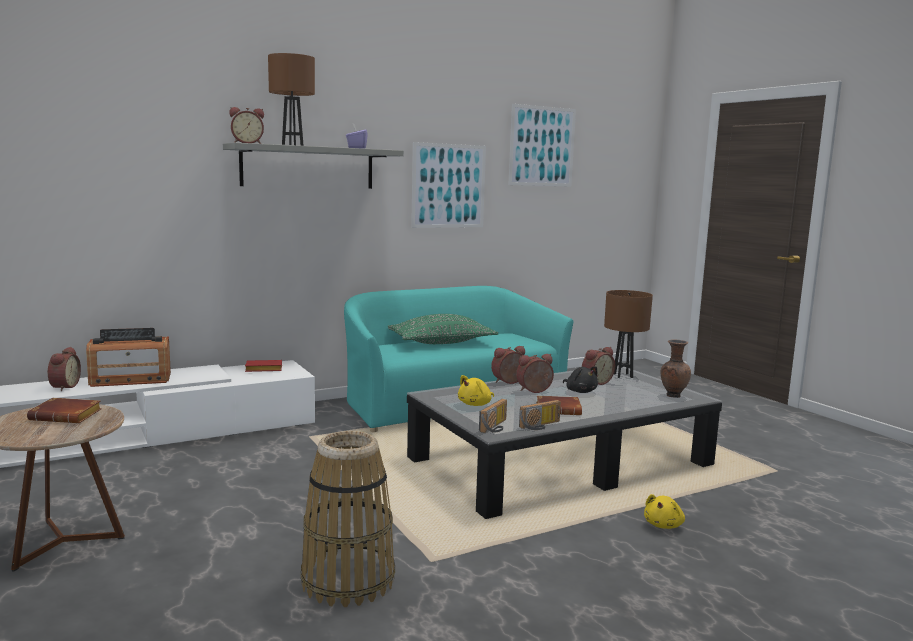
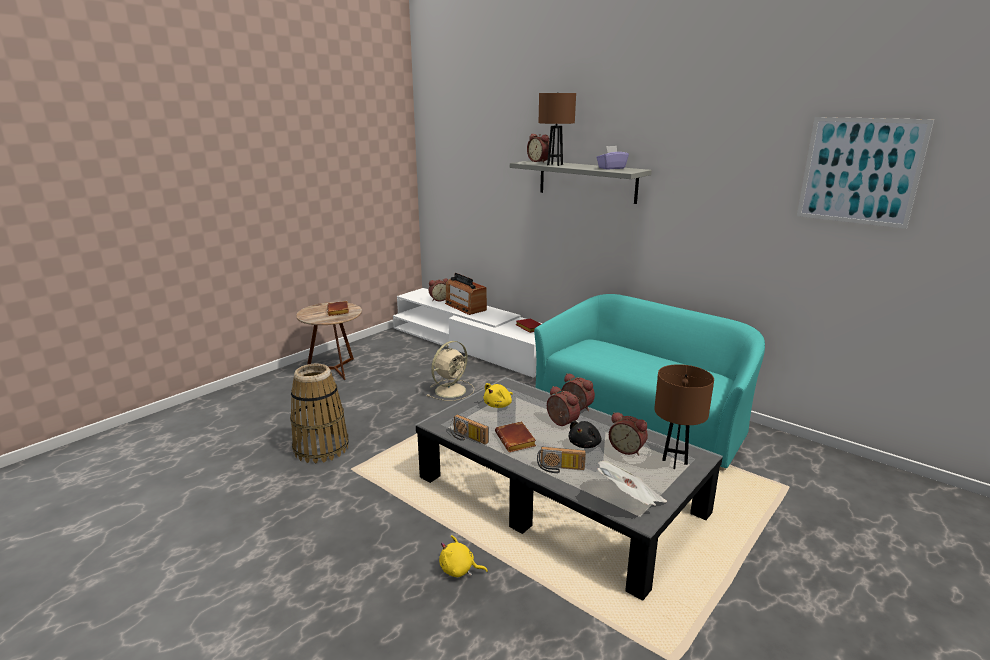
camera: 70 degrees right, 10 degrees up
(280, 469) = (451, 390): none -> beige fan
(442, 343) = (637, 358): green pillow -> none
(448, 186) = (717, 209): picture -> none
(476, 404) = (498, 405): yellow plush toy -> yellow plush toy turned 75 degrees counterclockwise
(496, 427) = (451, 421): radio -> radio (560, 469)
(673, 395) = (630, 499): brown vase -> newspaper

